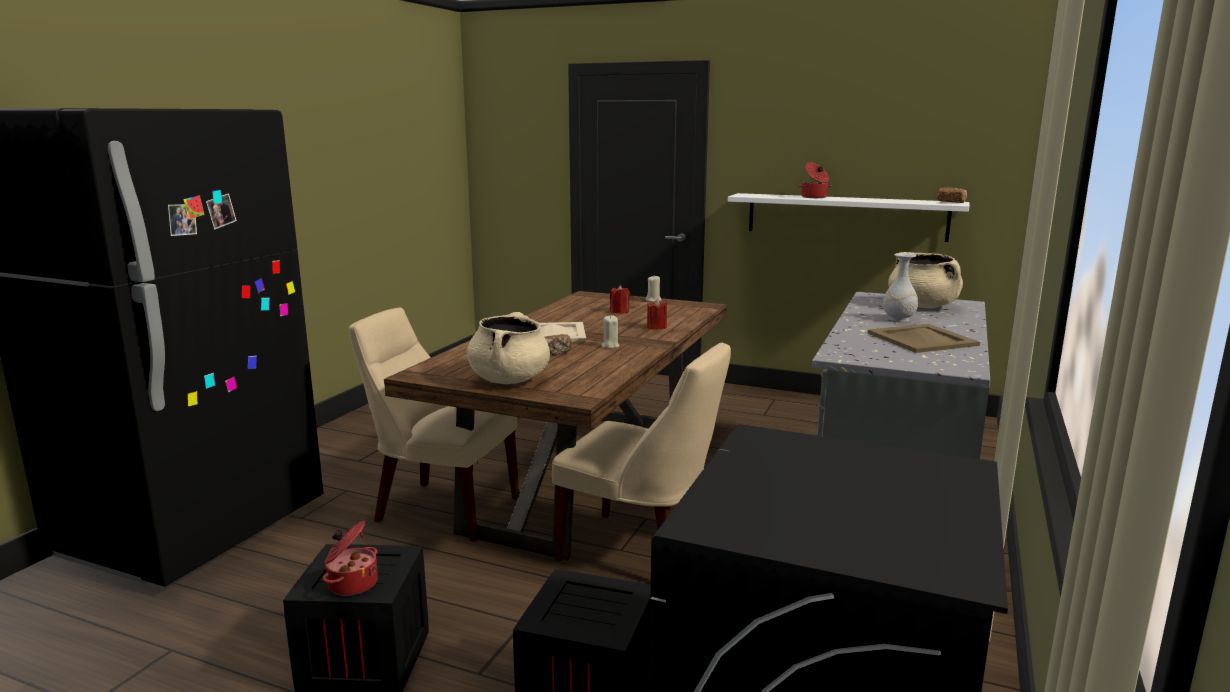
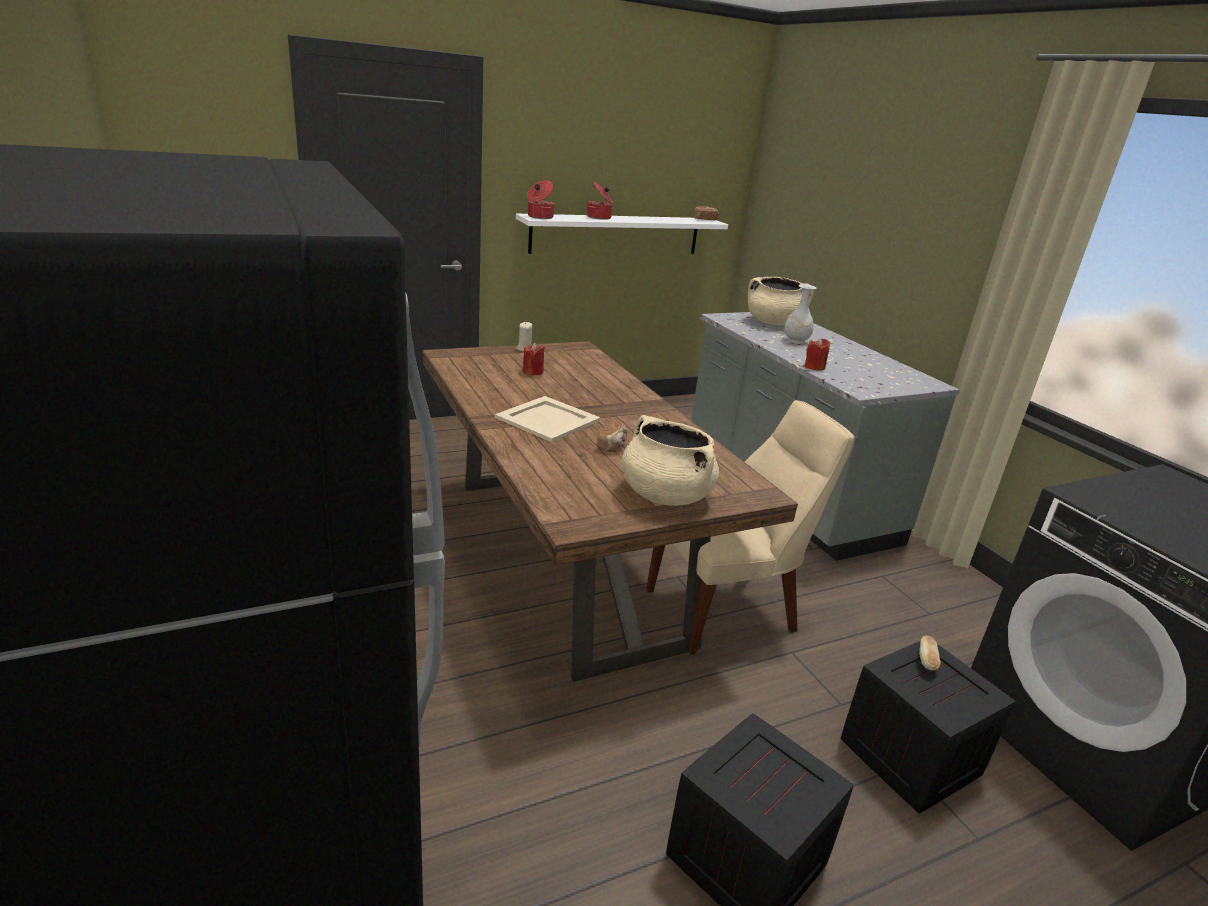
camera: 50 degrees left, 10 degrees up
(351, 583) = (795, 793): cooking pot -> cooking pot (539, 217)
(442, 509) = (508, 661): beige chair -> none
(610, 346) = (632, 421): beige candle -> none
(612, 592) = (927, 660): none -> bread
(656, 327) = (610, 385): red candle -> red candle (814, 367)
(921, 339) = (852, 359): beige tray -> none

